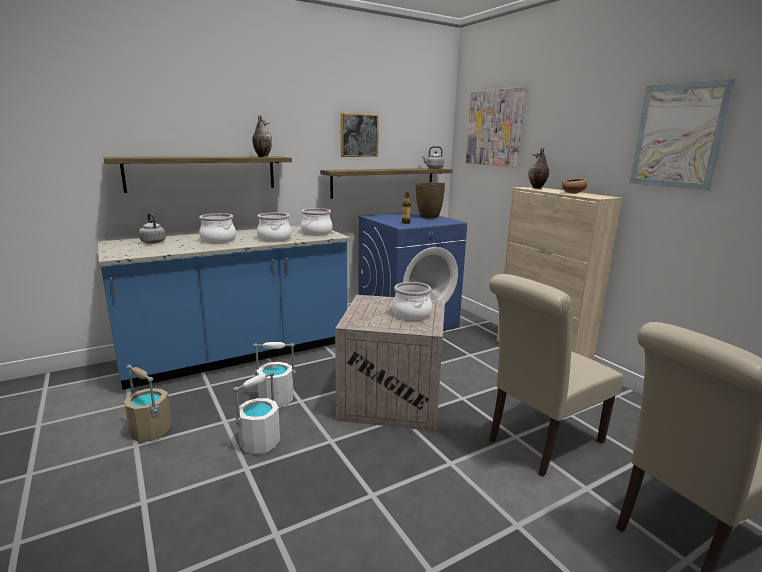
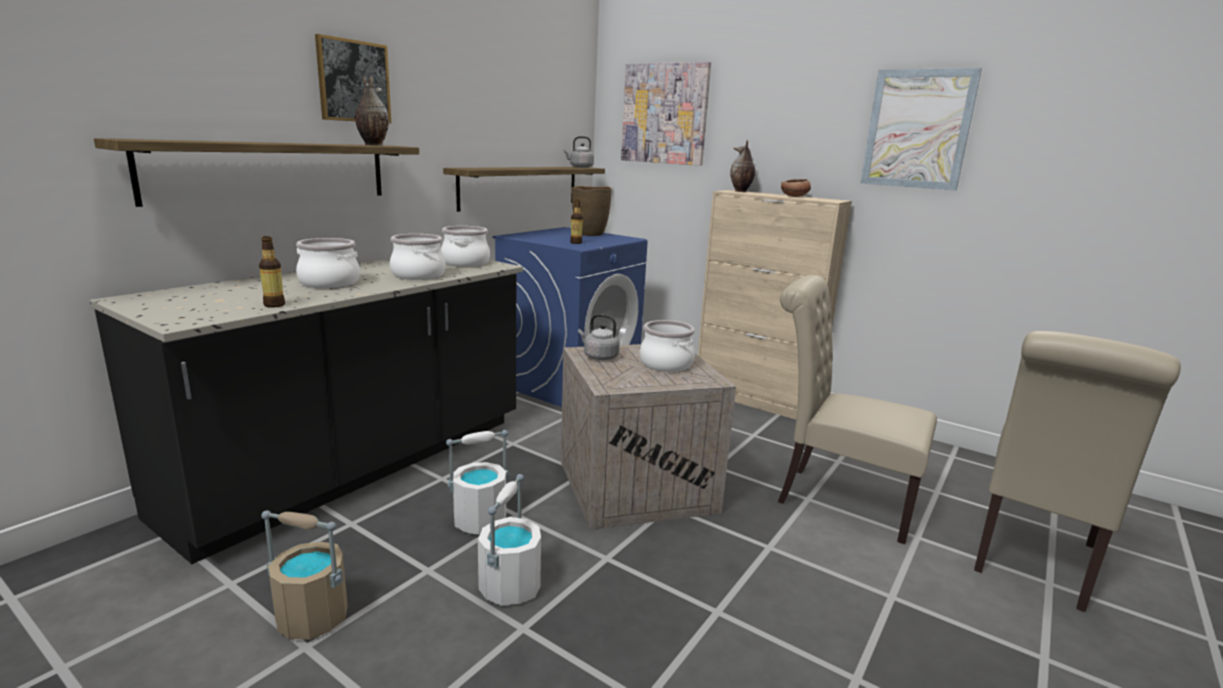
camera: 25 degrees left, 0 degrees up
(152, 242) = (212, 293): grey kettle -> grey kettle (599, 357)
(170, 251) = (274, 305): none -> bottle
(238, 354) = (359, 466): blue counter -> black counter
(359, 135) = (490, 116): picture -> picture (353, 81)
(540, 443) = (836, 499): beige chair -> beige chair turned 90 degrees clockwise

